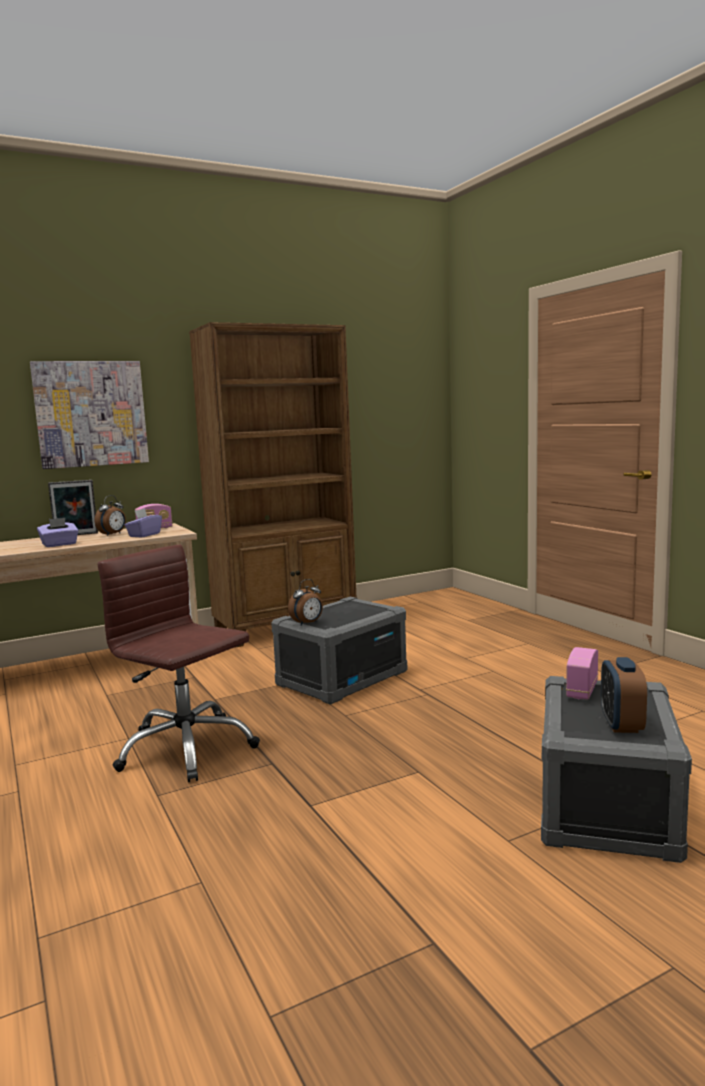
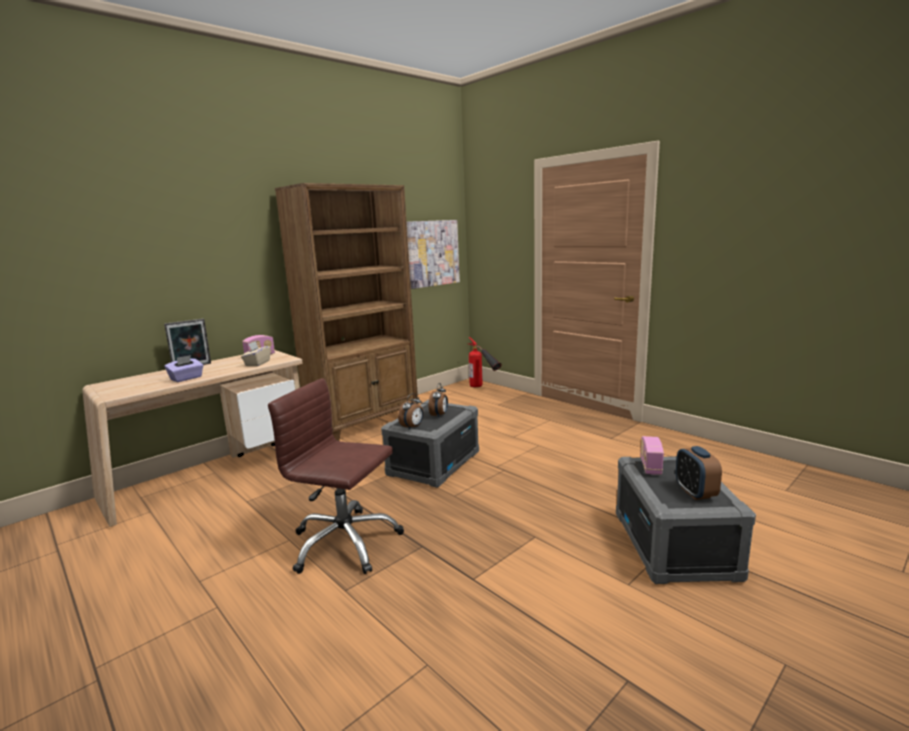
camera: 15 degrees left, 5 degrees up
(91, 414) = (195, 260): picture -> picture (433, 253)
(113, 534) = (227, 364): alarm clock -> alarm clock (439, 415)
(144, 535) = (257, 363): purple tissue box -> beige tissue box
(462, 600) = (483, 388): none -> fire extinguisher

